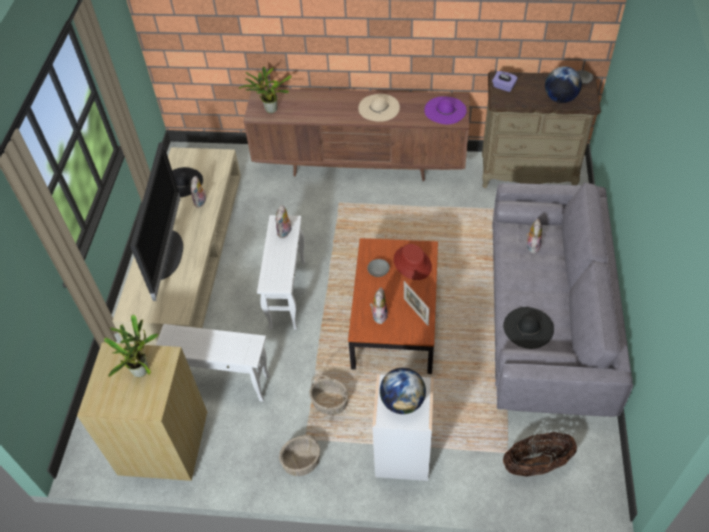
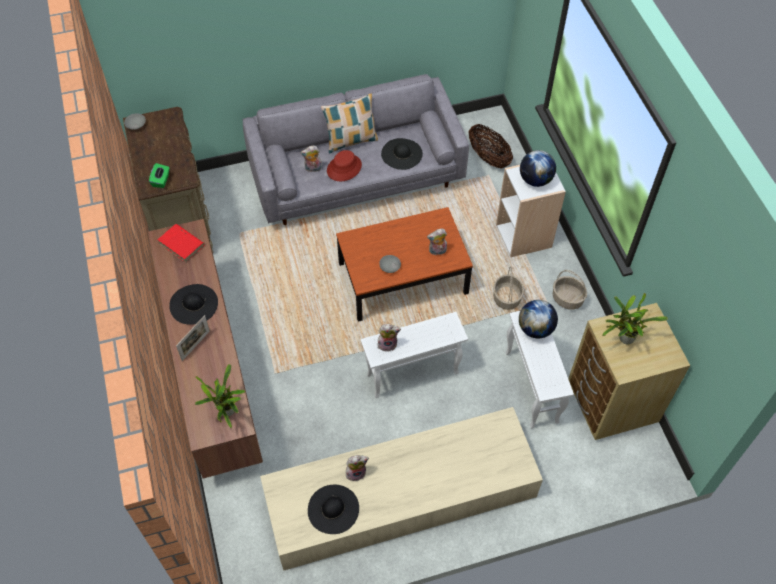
camera: 115 degrees left, 5 degrees up
(167, 255) = (442, 470): television -> none
(379, 107) = (193, 304): beige hat -> black hat
(412, 263) = (370, 244): red hat -> red hat (344, 168)
(415, 312) = (422, 227): picture frame -> picture frame (195, 345)
(445, 110) = (182, 244): purple hat -> red book
(503, 87) = (161, 180): purple tissue box -> green tissue box
(560, 98) = (168, 135): globe -> globe (535, 329)
(563, 288) = (351, 141): none -> pillow

